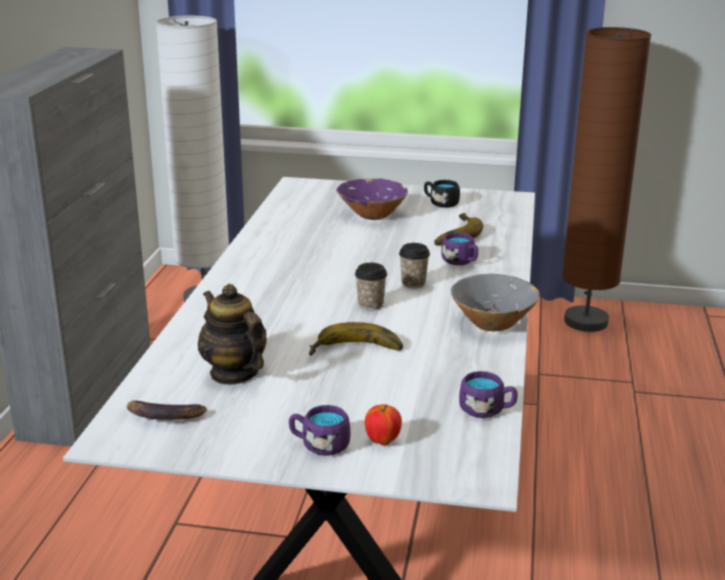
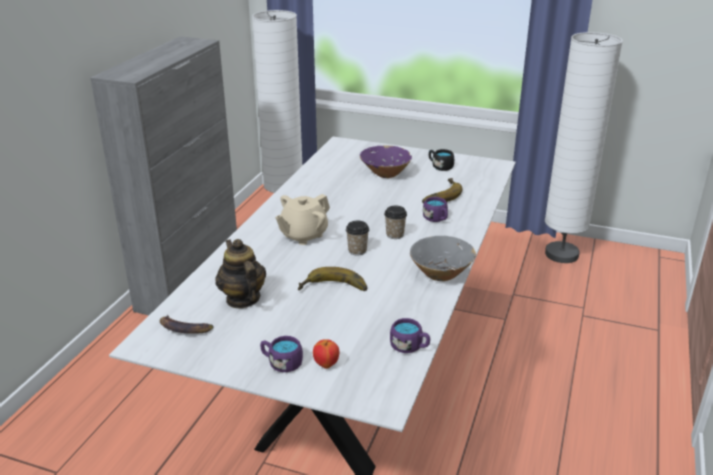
camera: 10 degrees right, 5 degrees up
(289, 292) = (303, 235): none -> beige teapot
(585, 322) = (561, 254): brown floor lamp -> white floor lamp

